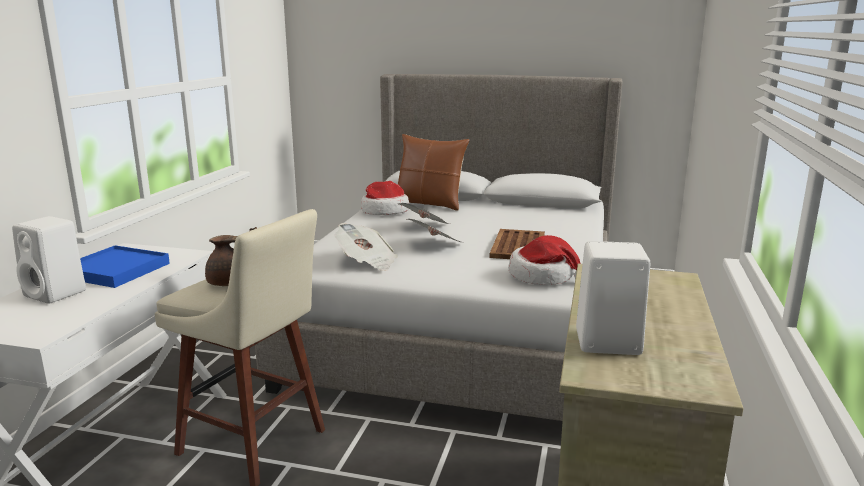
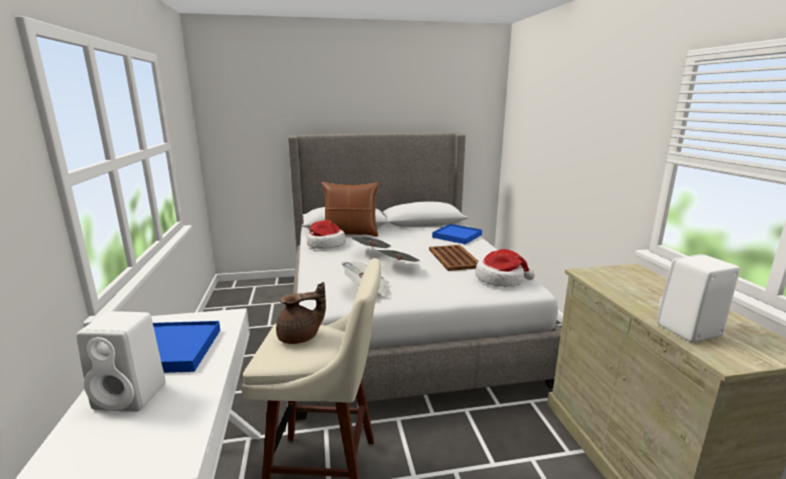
camera: 25 degrees left, 0 degrees up
(561, 223) = (457, 236): none -> blue tray

